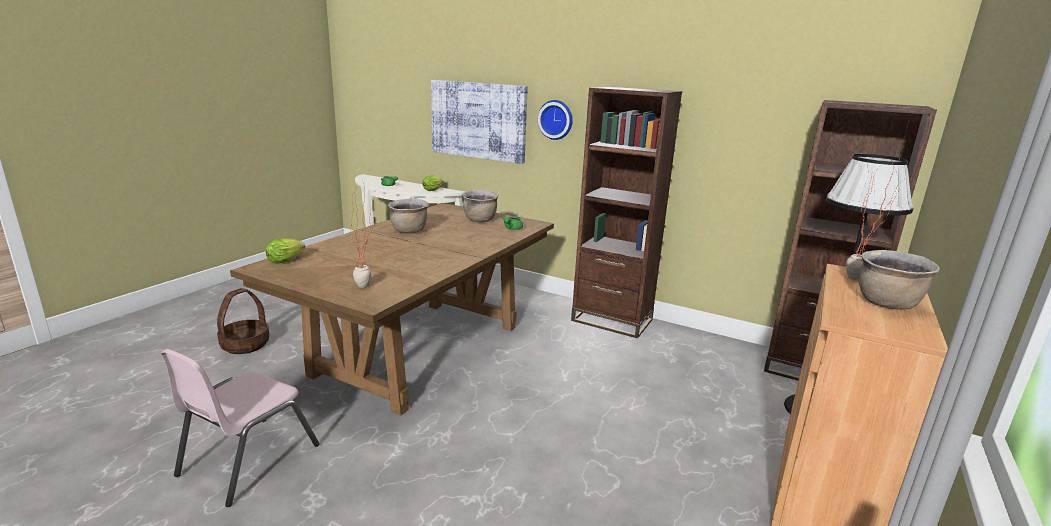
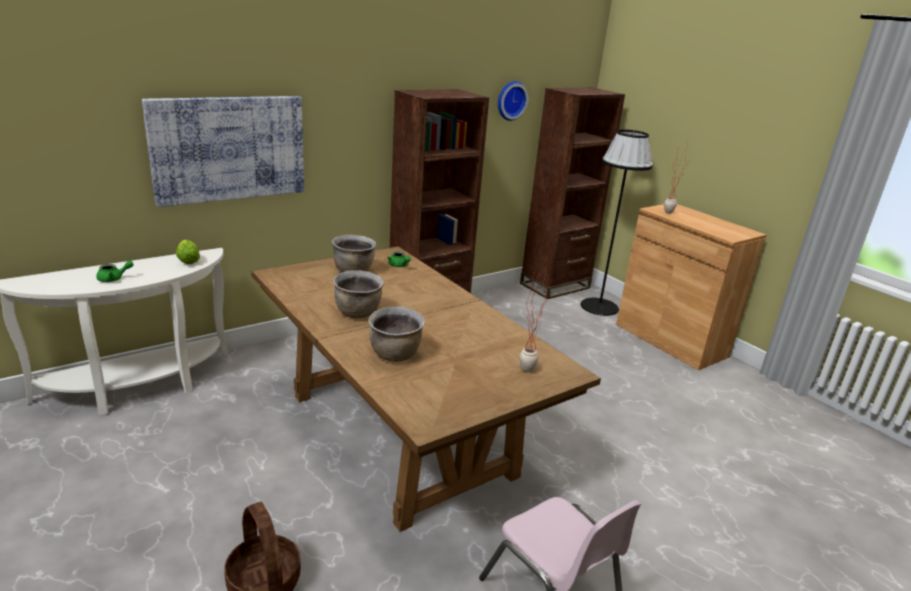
camera: 65 degrees left, 5 degrees up
(287, 260) = (410, 402): lettuce -> none
(556, 119) = (336, 132): wall clock -> wall clock (510, 100)
(887, 304) = (708, 221): brown cooking pot -> brown cooking pot (395, 355)

